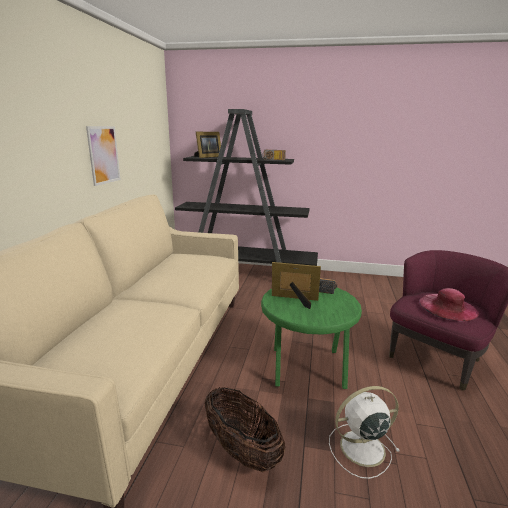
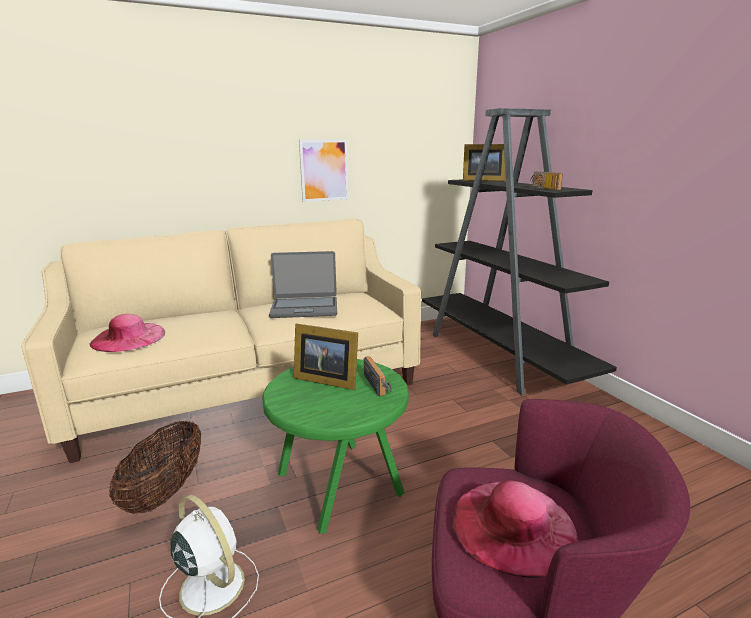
camera: 55 degrees right, 0 degrees up
(110, 352) = (128, 337): none -> pink hat
(180, 273) = (304, 308): none -> laptop
(295, 300) = (325, 379): picture frame -> picture frame turned 135 degrees clockwise

